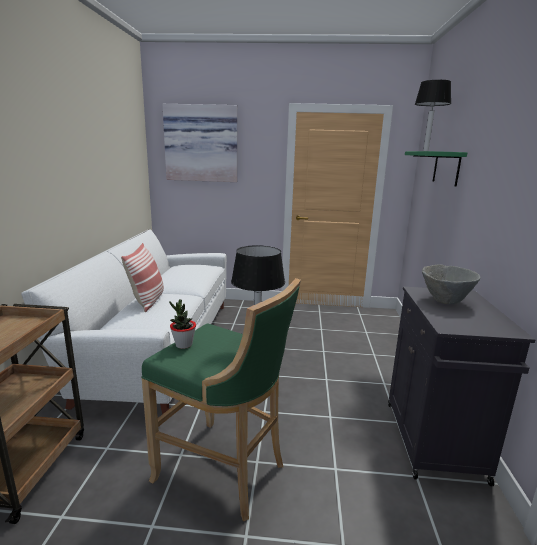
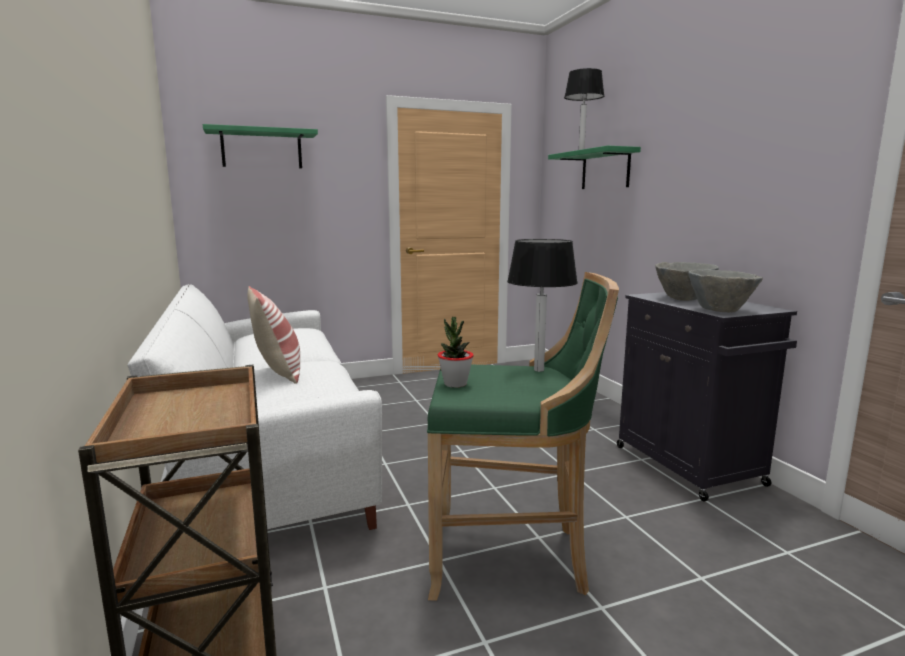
camera: 25 degrees left, 5 degrees down
(201, 143) = (262, 149): picture -> green shelf
(451, 324) = (721, 311): none -> grey bowl

